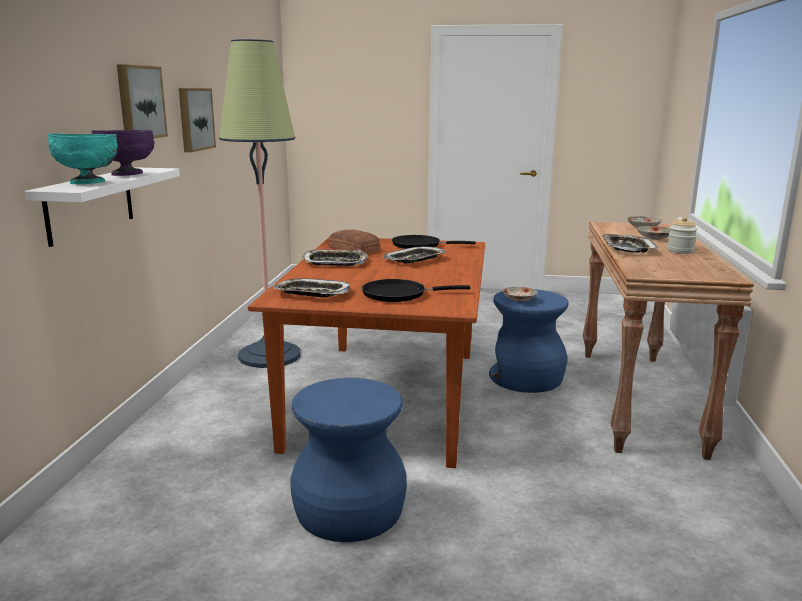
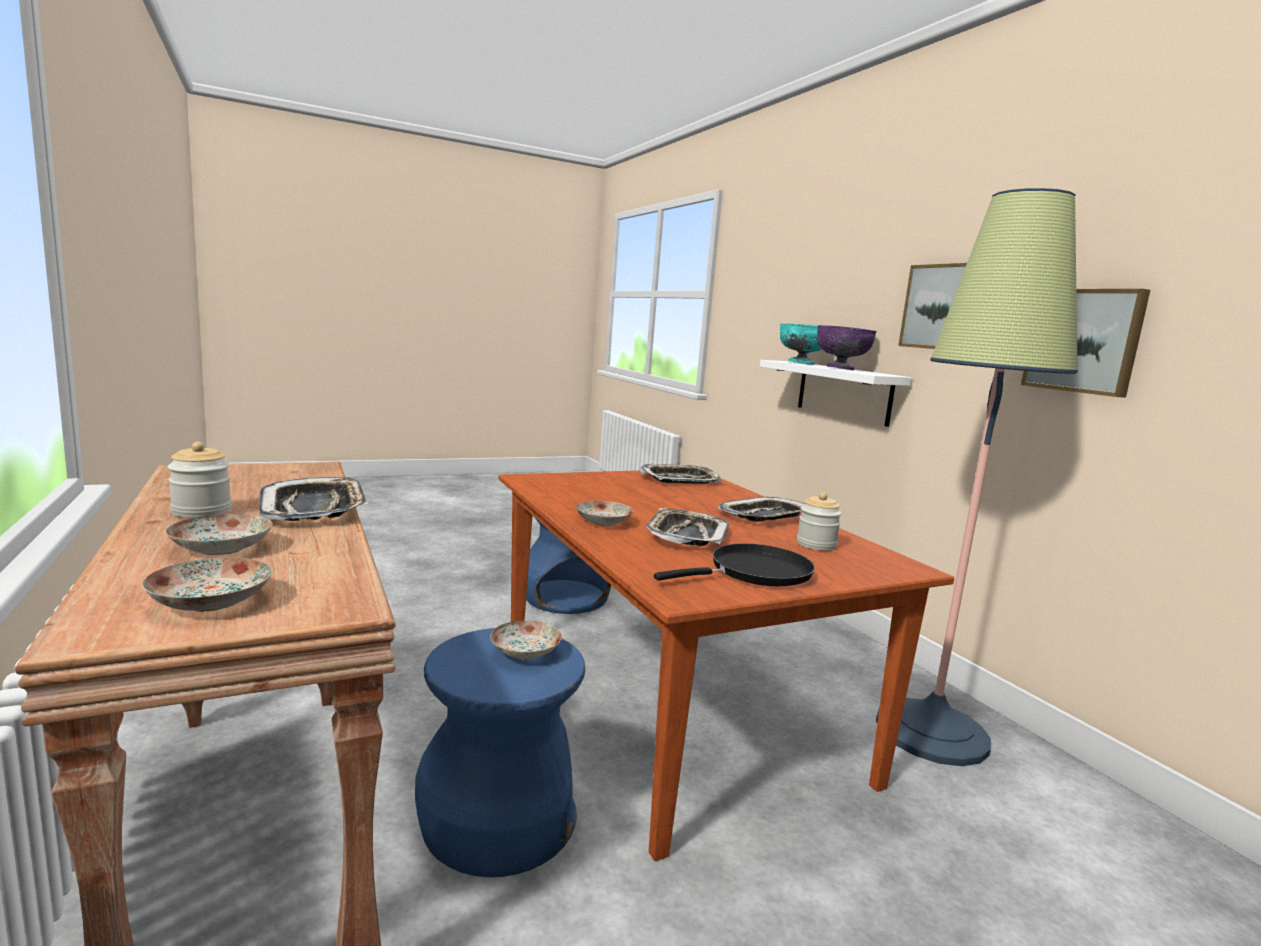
camera: 145 degrees right, 5 degrees down
(354, 249) = (816, 544): bread -> jar
(398, 294) = (602, 485): black frying pan -> none
(452, 270) = (602, 522): none -> plate

